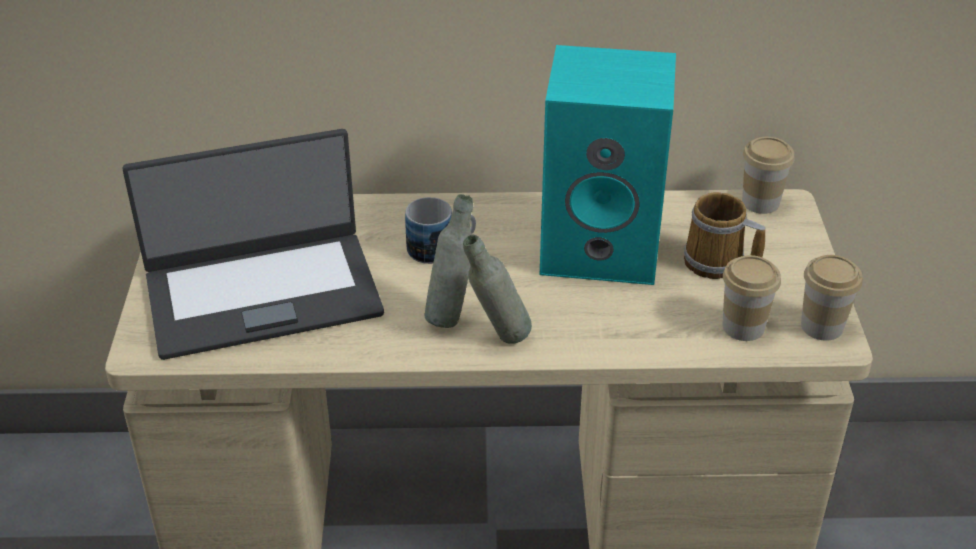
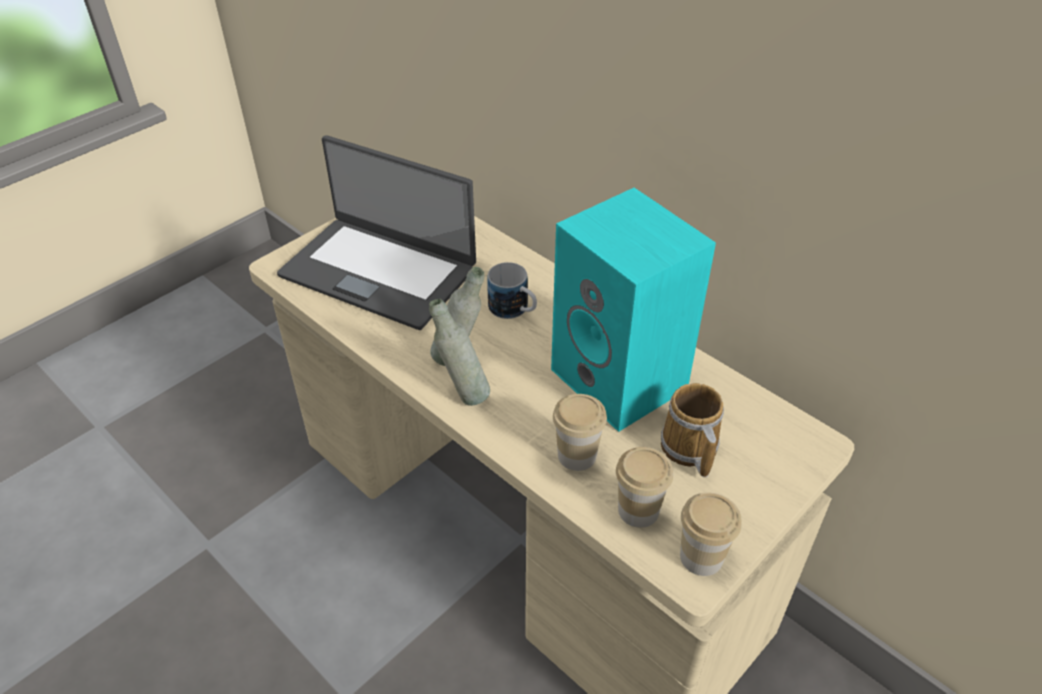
camera: 45 degrees right, 5 degrees up
(760, 202) = (796, 427): cup -> cup (577, 455)

